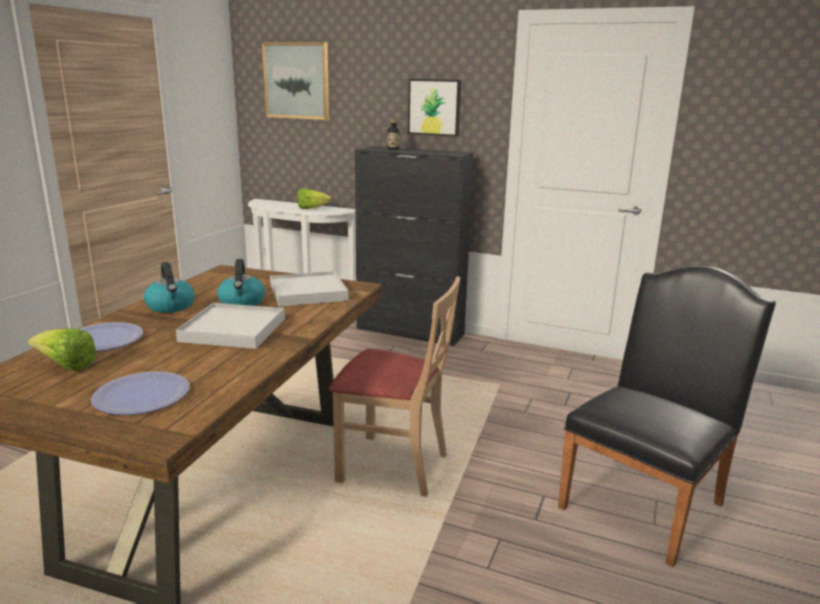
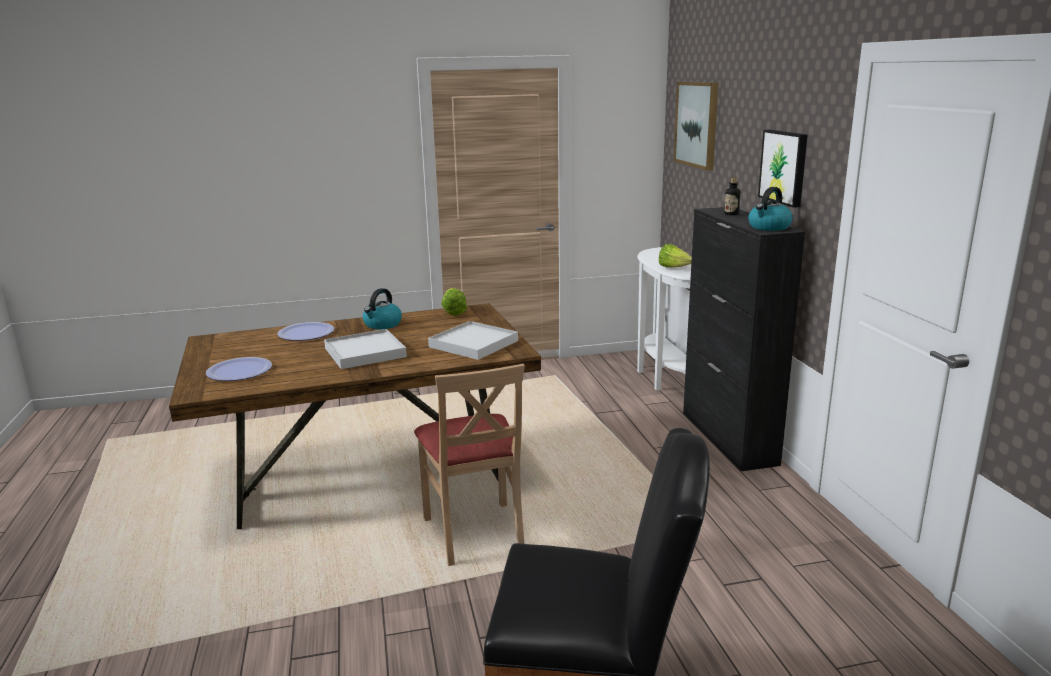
camera: 55 degrees right, 0 degrees up
(66, 366) = (259, 342): lettuce -> lettuce (453, 312)
(242, 302) = (419, 336): kettle -> kettle (769, 227)

